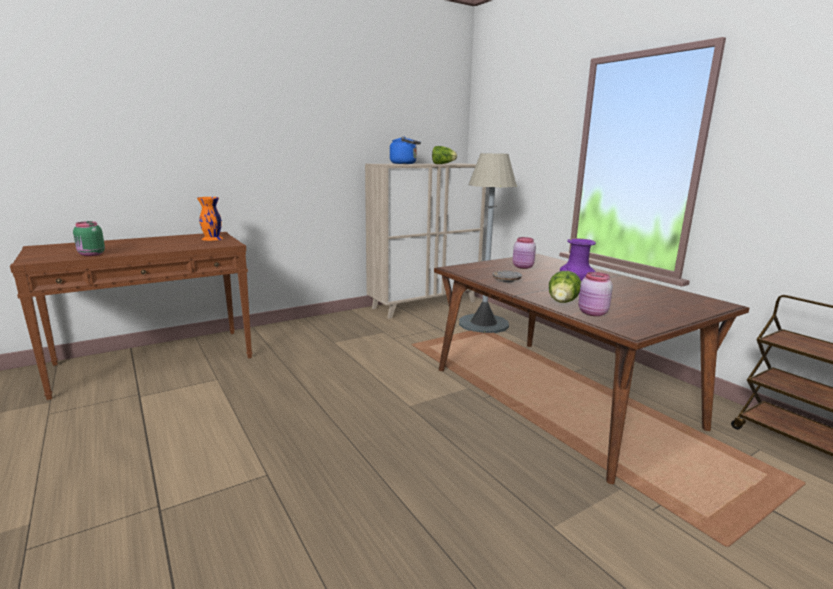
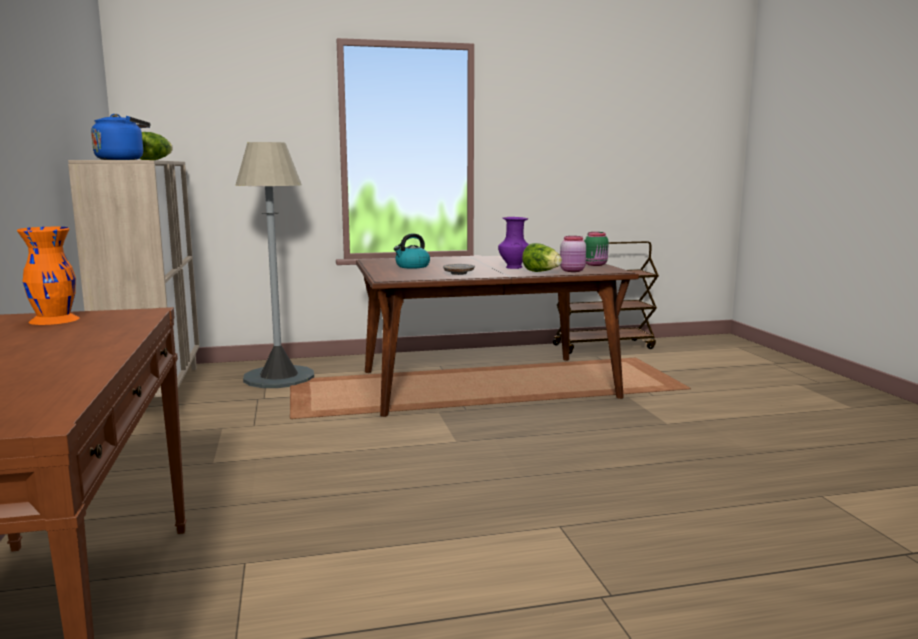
camera: 70 degrees left, 5 degrees down
(91, 254) = (62, 380): green jar -> green jar (596, 265)
(523, 267) = (412, 266): pink jar -> kettle

